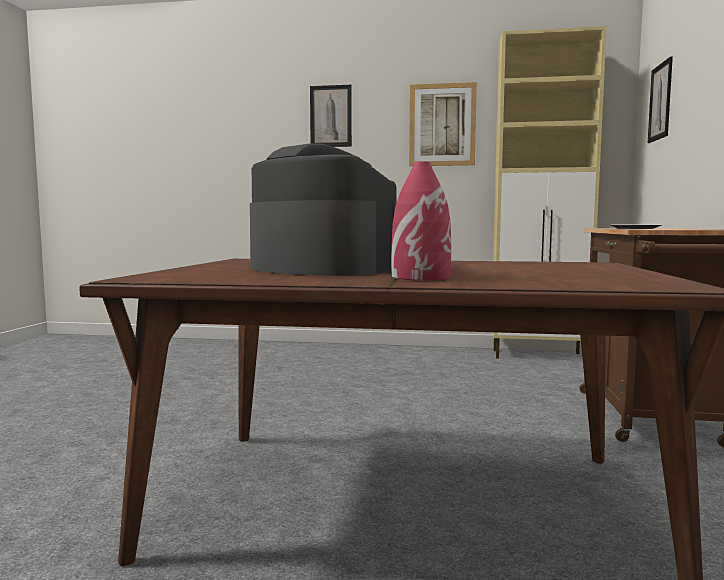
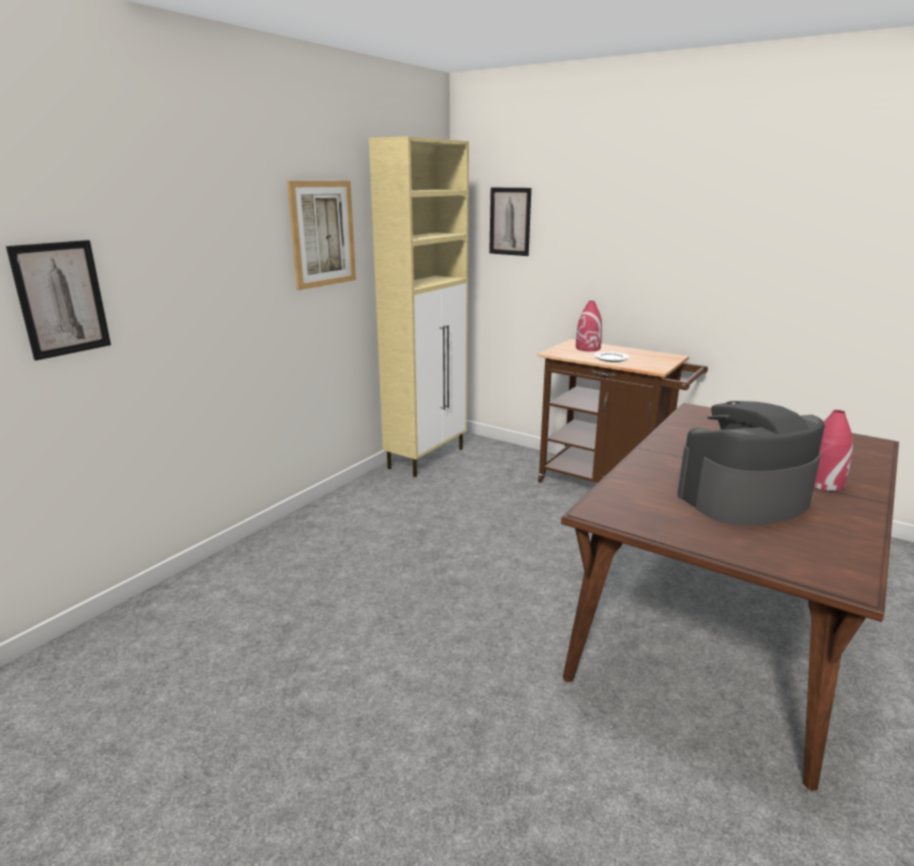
camera: 65 degrees left, 15 degrees up
(331, 116) = (197, 227): picture -> picture (61, 299)
(655, 228) = (588, 348): none -> red vase

